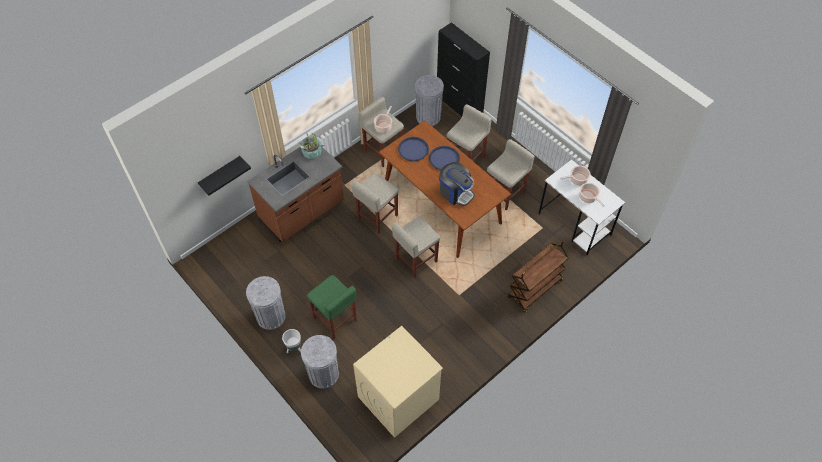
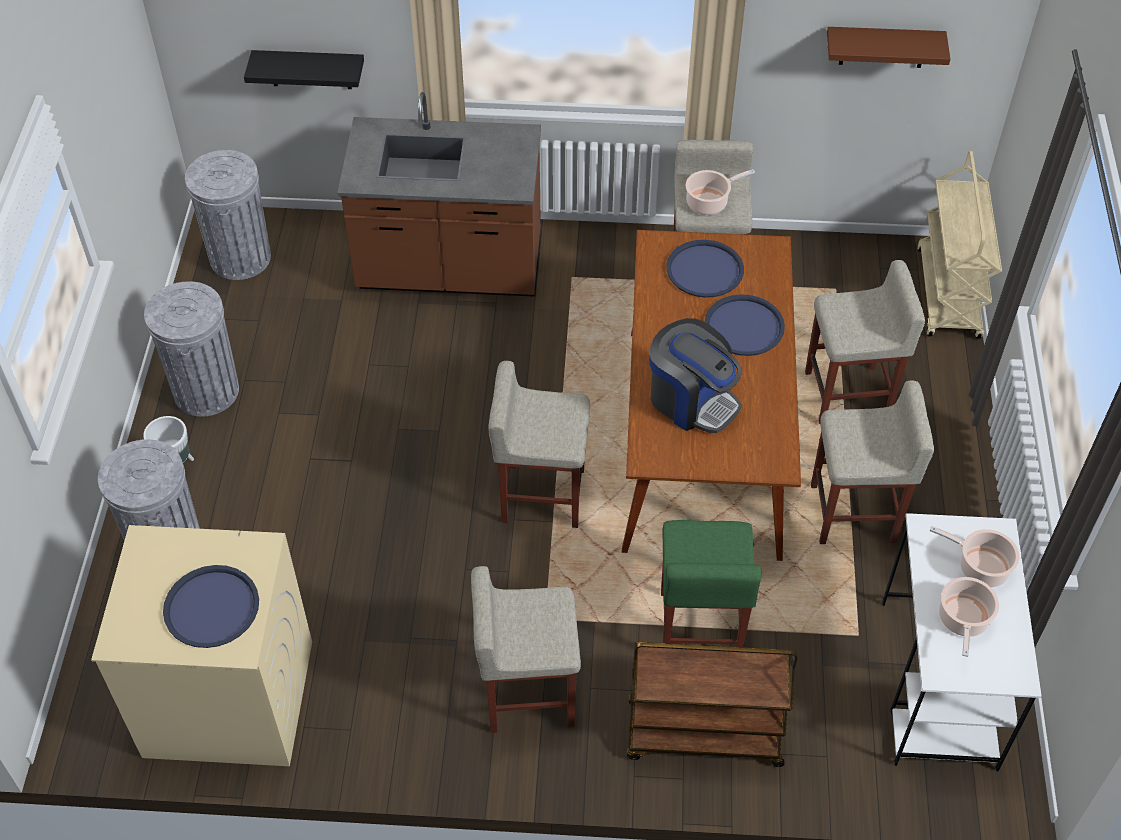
camera: 45 degrees right, 5 degrees down
(311, 152) = (510, 144): potted plant -> none
(335, 319) = (292, 479): green stool -> green stool (699, 628)
(377, 217) = (562, 371): beige stool -> beige stool (528, 694)
(409, 37) = (883, 47): none -> brown shelf
(409, 363) = (212, 607): none -> blue tray
(428, 117) = (862, 272): grey trash can -> grey trash can (240, 257)
(455, 192) = (691, 400): coffee machine -> coffee machine turned 45 degrees counterclockwise
(459, 105) = (948, 294): black cabinet -> beige cart

